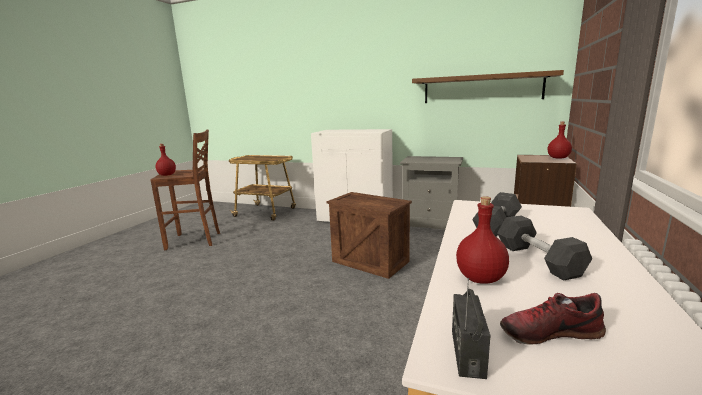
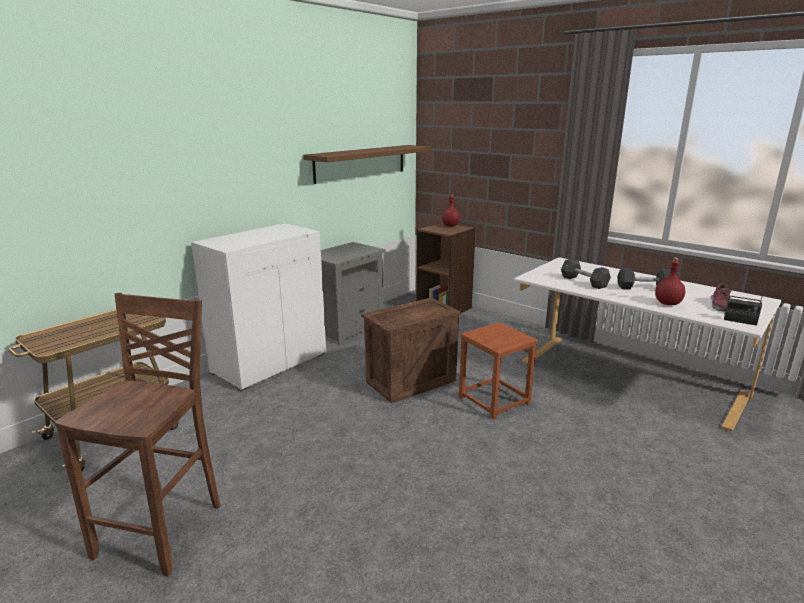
camera: 70 degrees left, 5 degrees up
(167, 175) = (126, 418): red bottle -> none
(368, 302) = (493, 400): none -> brown stool

